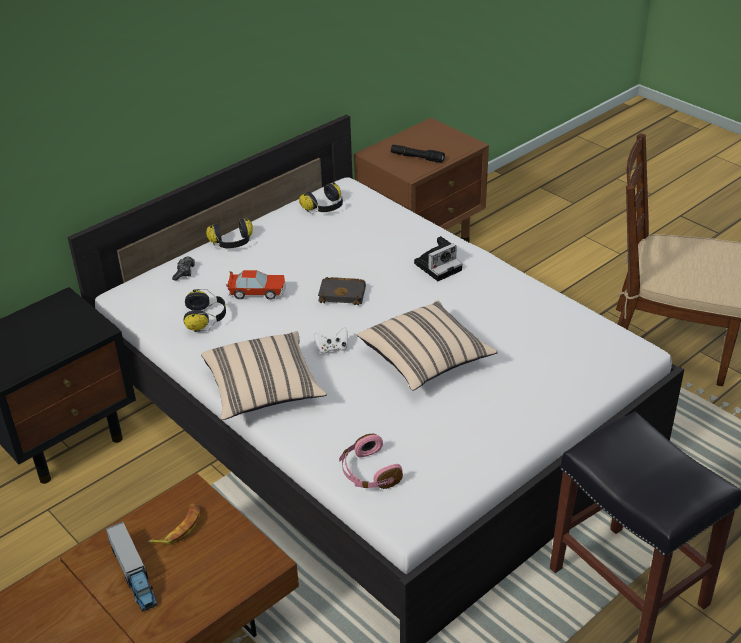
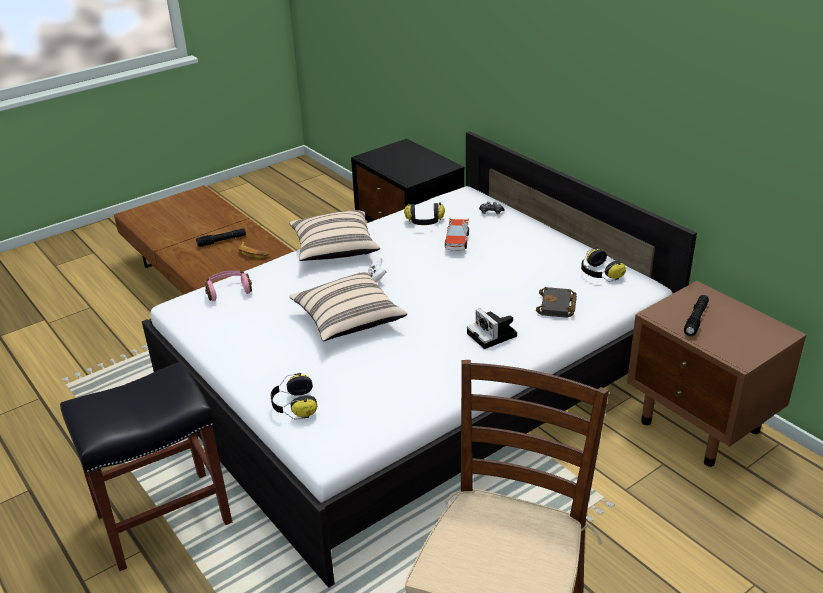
camera: 95 degrees right, 5 degrees down
(134, 575) = (222, 241): toy truck -> black flashlight
(232, 243) = (535, 230): headphones -> headphones (294, 406)
(343, 293) = (450, 281): black book -> black book (557, 306)

